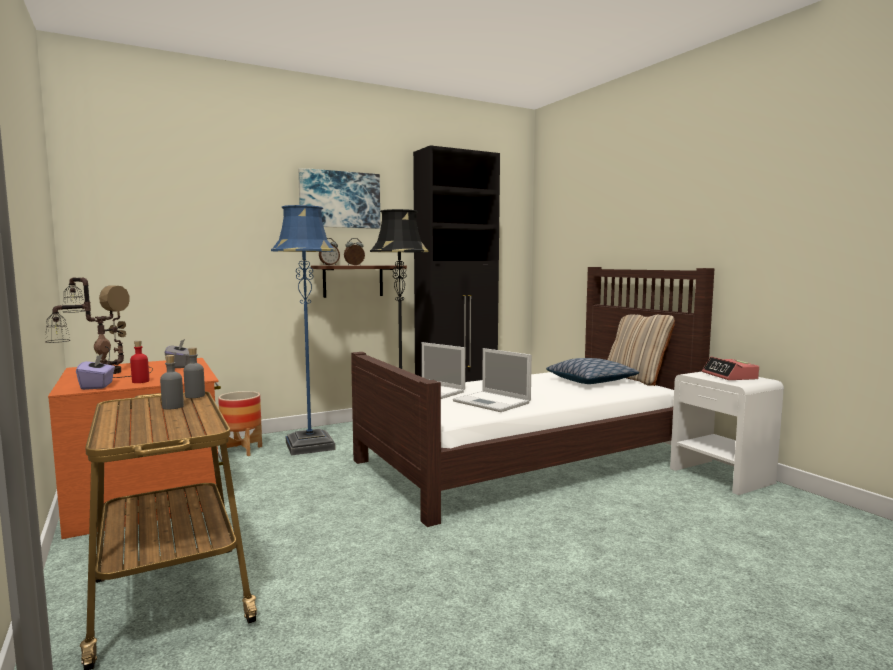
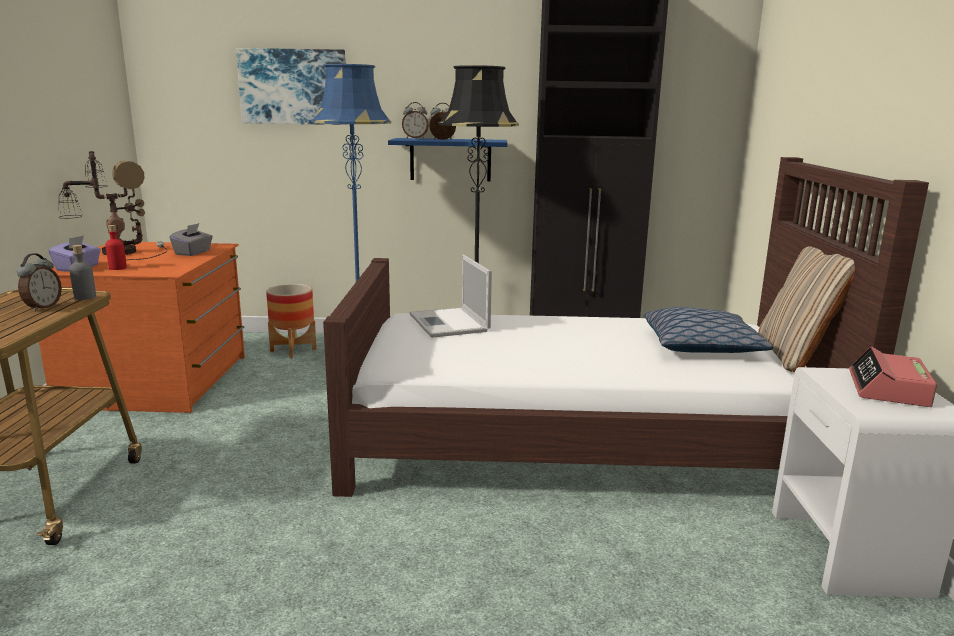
camera: 30 degrees right, 10 degrees up
(173, 407) = (42, 307): grey bottle -> alarm clock
(339, 199) = (434, 49): picture -> picture (293, 87)
(353, 281) = (450, 159): brown shelf -> blue shelf
(493, 402) = (491, 355): laptop -> none

